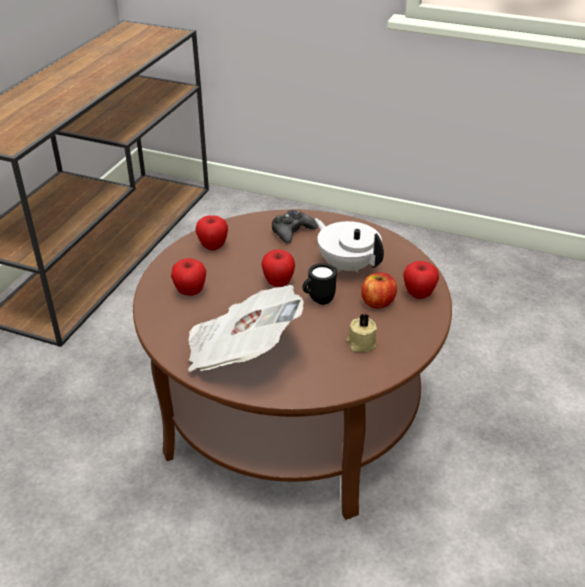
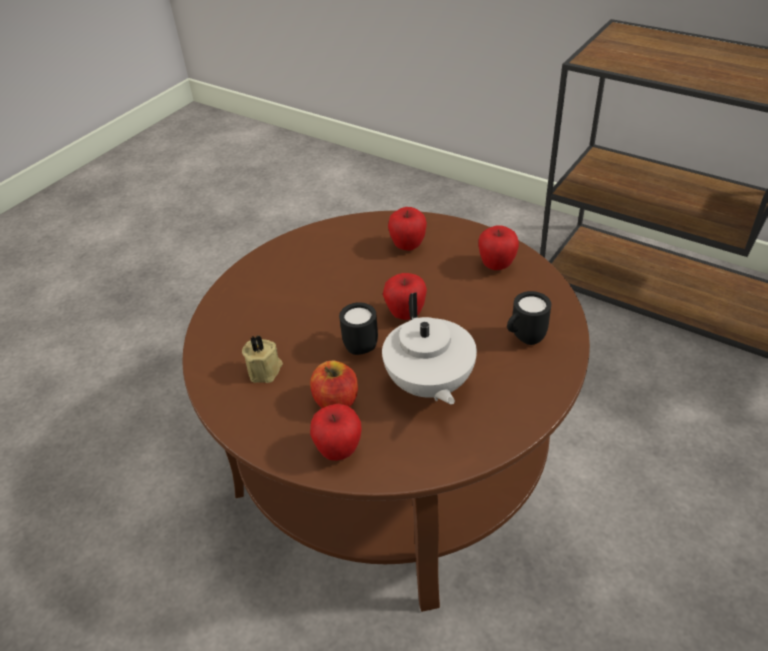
camera: 105 degrees right, 5 degrees up
(241, 352) = (294, 276): newspaper -> none
(292, 231) = (524, 339): black game controller -> black mug
(347, 265) = (429, 385): white teapot -> white teapot turned 105 degrees clockwise

